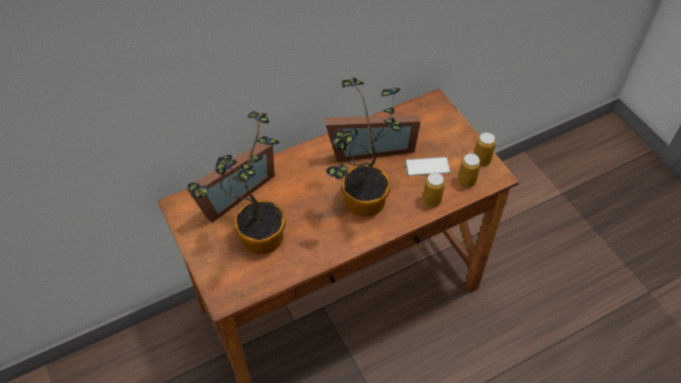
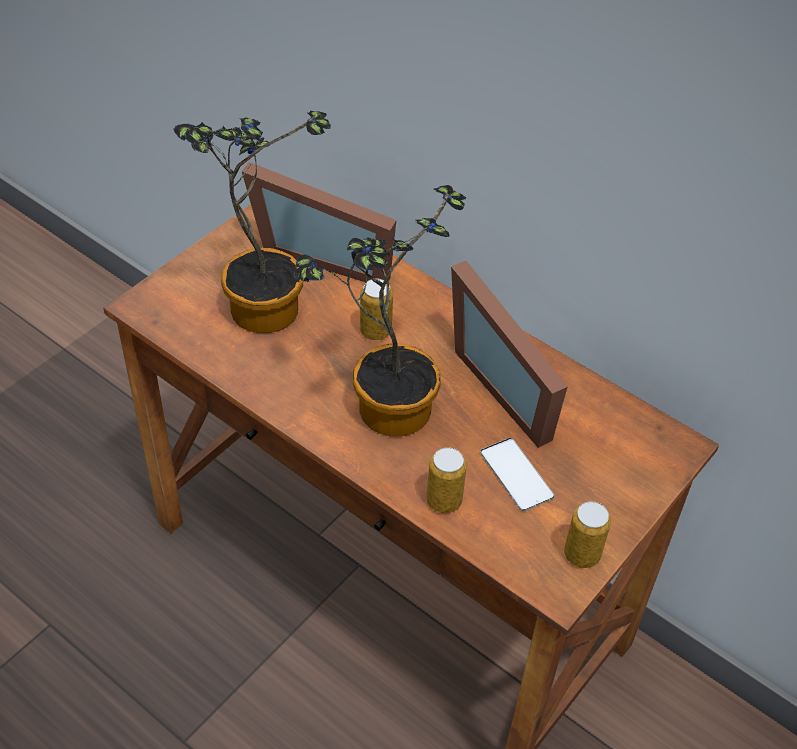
camera: 65 degrees right, 5 degrees down
(466, 181) = (517, 542): can -> can (375, 331)

